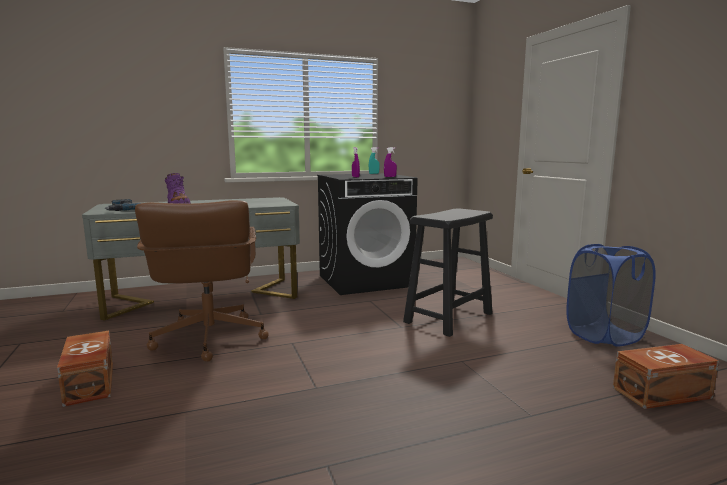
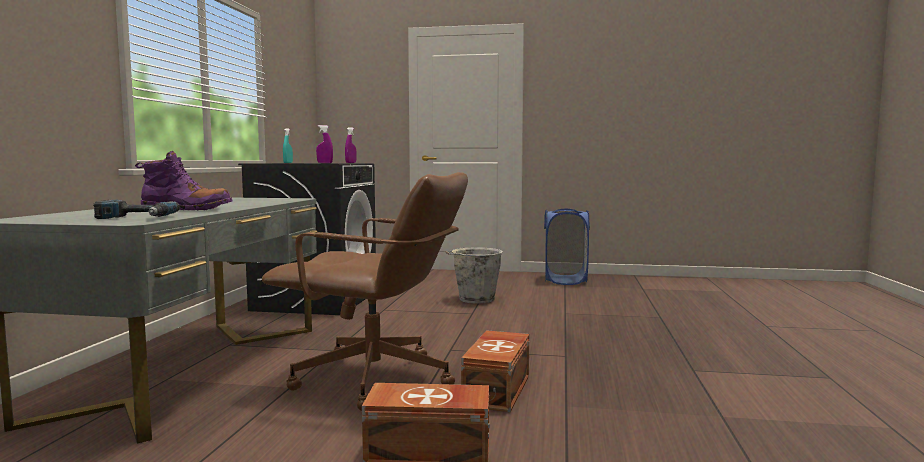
camera: 60 degrees left, 5 degrees down
(448, 318) = (475, 299): black stool -> grey bucket
(663, 393) = (654, 292): brown storage box -> brown storage box (498, 390)

